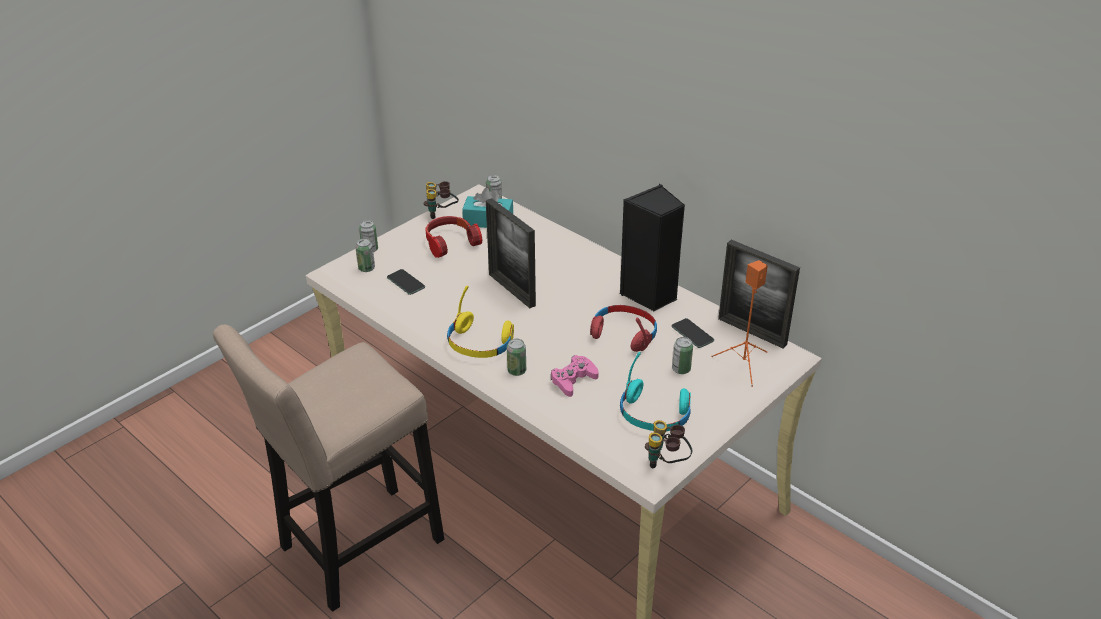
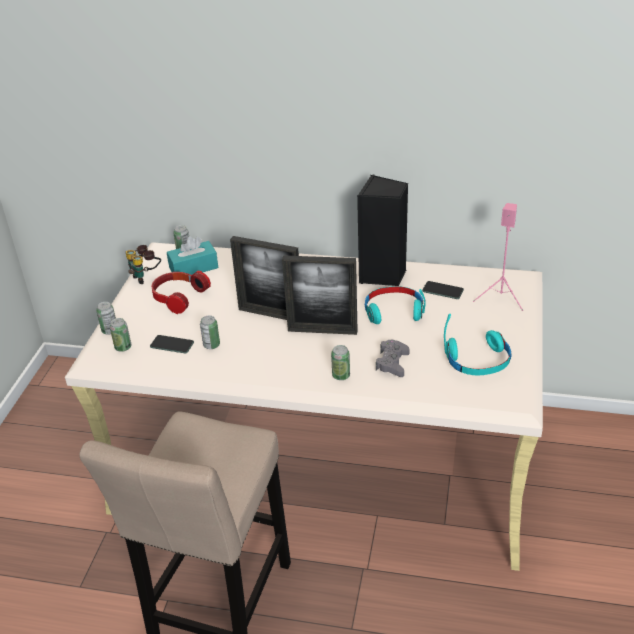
camera: 30 degrees left, 0 degrees up
(480, 343) = (288, 367): yellow headphones -> none
(573, 380) = (392, 363): pink game controller -> grey game controller
(624, 334) = (393, 311): red headphones -> turquoise headphones
(666, 464) = (524, 393): binoculars -> none
(681, 369) = (462, 320): can -> can (211, 345)
(743, 365) = (501, 298): orange speaker -> pink speaker
(752, 331) = (482, 272): picture frame -> picture frame (322, 330)

